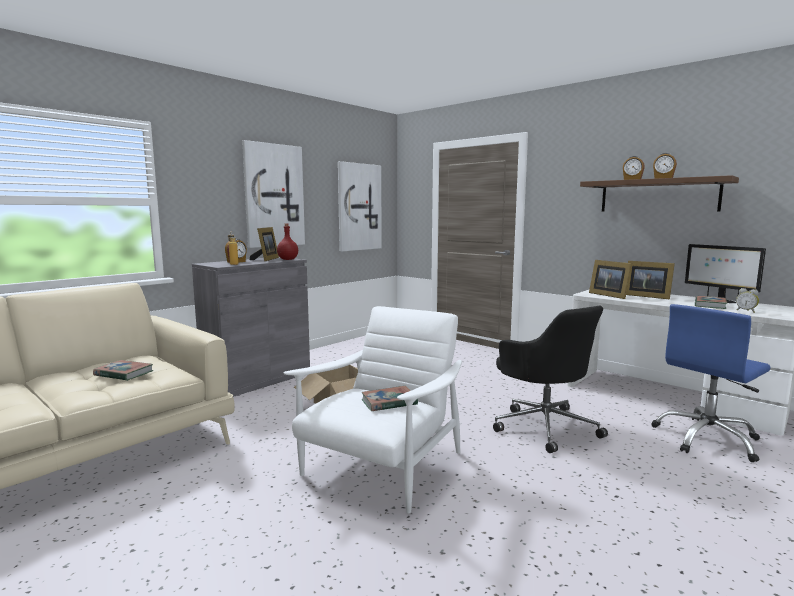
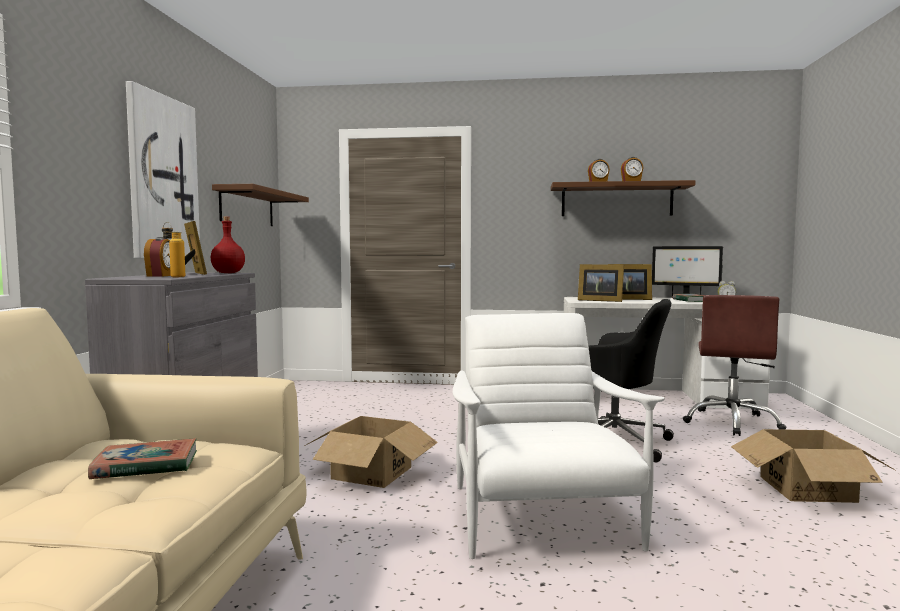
camera: 35 degrees left, 5 degrees down
(359, 207) = (247, 207): picture -> brown shelf
(389, 402) = (569, 425): book -> none
(652, 521) = (807, 489): none -> cardboard box
(707, 439) = (732, 423): blue office chair -> brown office chair

